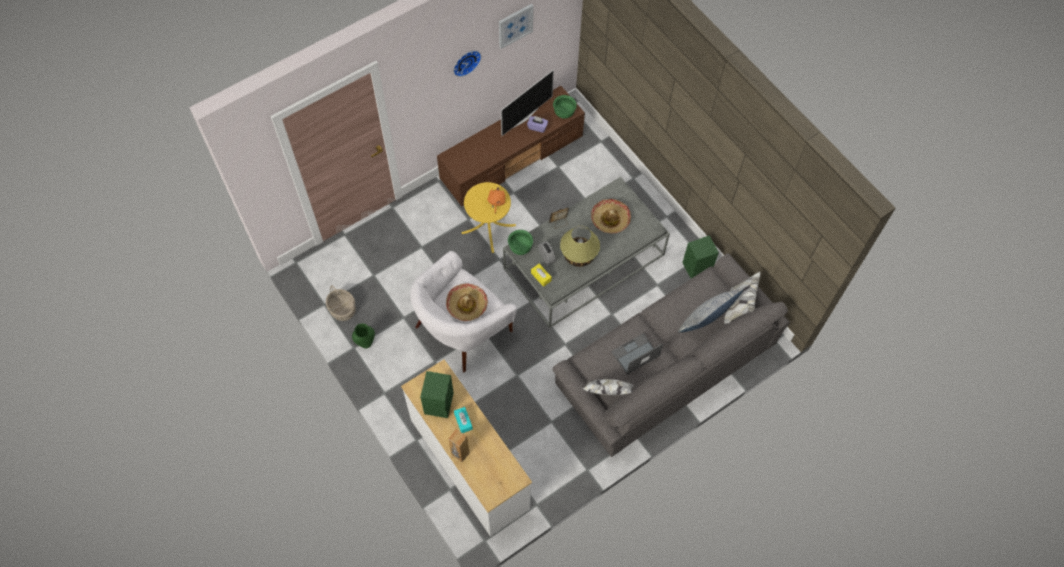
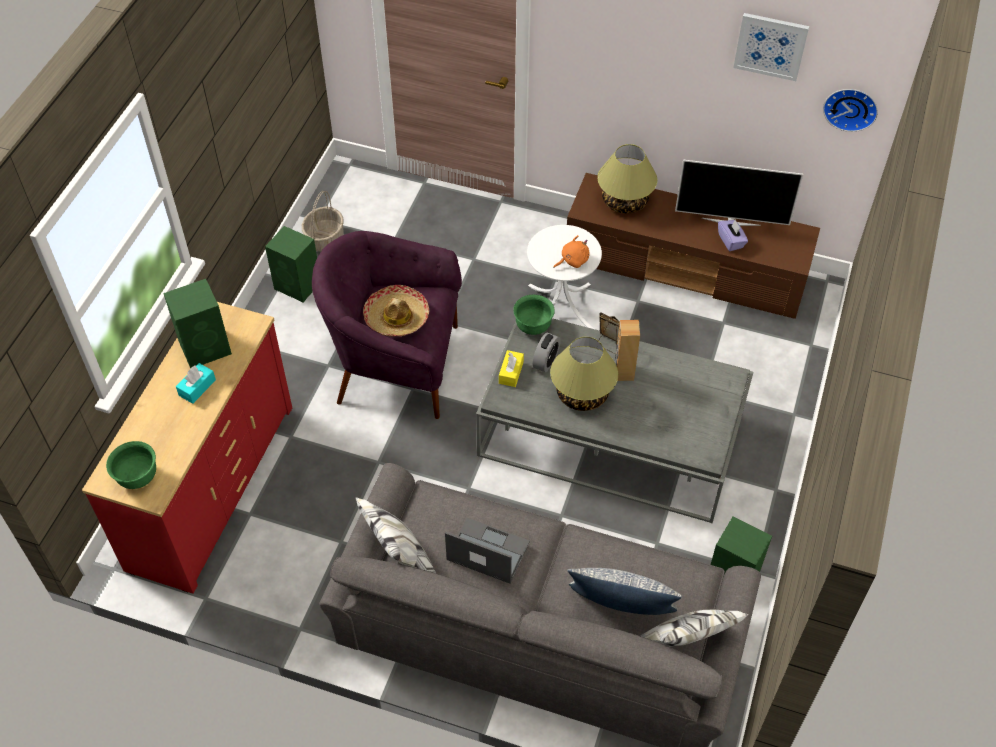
camera: 55 degrees right, 10 degrees down
(366, 343) = (298, 285): green vase -> green speaker
(460, 453) = (147, 411): brown speaker -> brown speaker (623, 372)
(462, 328) = (396, 365): white armchair -> purple armchair
(465, 61) = (671, 44): wall clock -> wall clock (851, 107)
(469, 464) = (211, 486): white dresser -> red dresser
(472, 153) = (624, 201): none -> table lamp
(488, 229) = (560, 307): yellow side table -> white side table
(564, 113) = (782, 255): green bowl -> green bowl (137, 477)
(610, 219) = (672, 397): hat -> none

